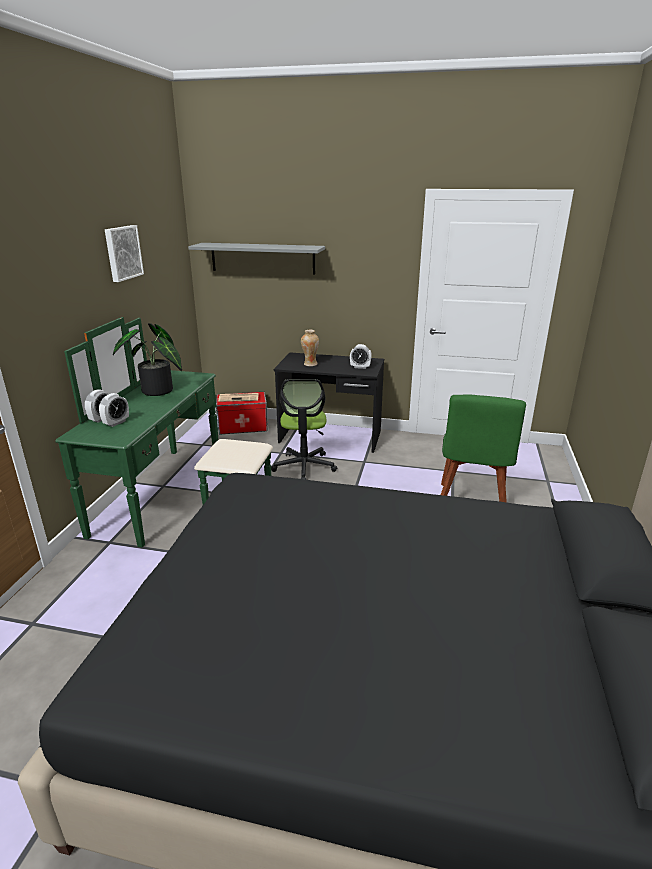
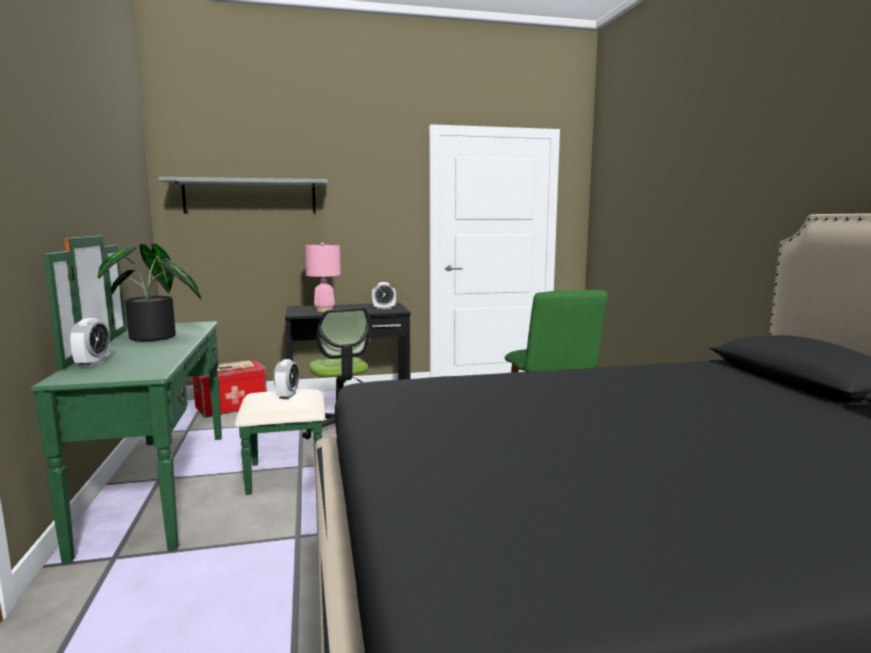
camera: 25 degrees left, 15 degrees down
(116, 423) = (122, 364): alarm clock -> alarm clock (287, 396)
(122, 253) = (95, 157): picture -> none
(310, 364) = (324, 310): vase -> pink table lamp

